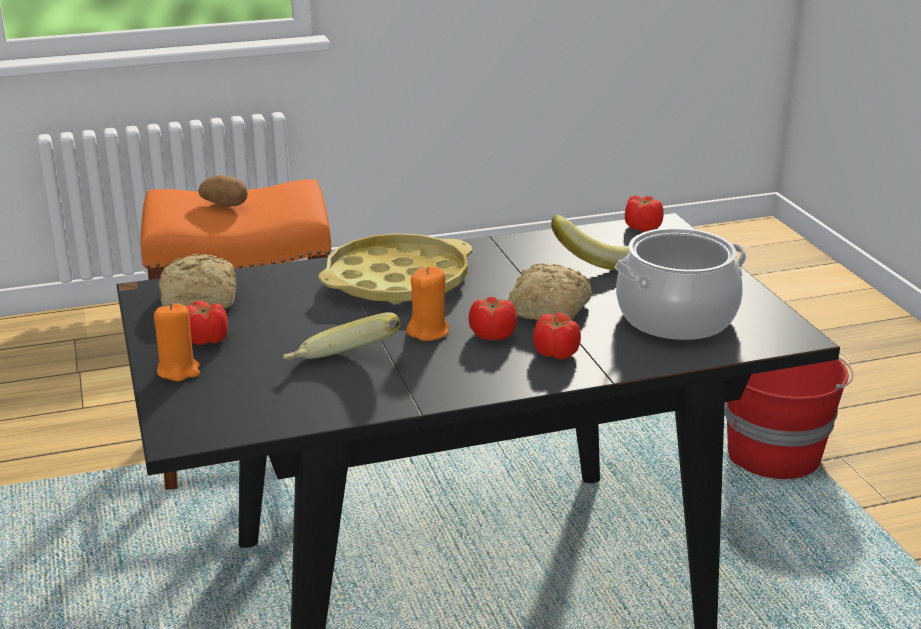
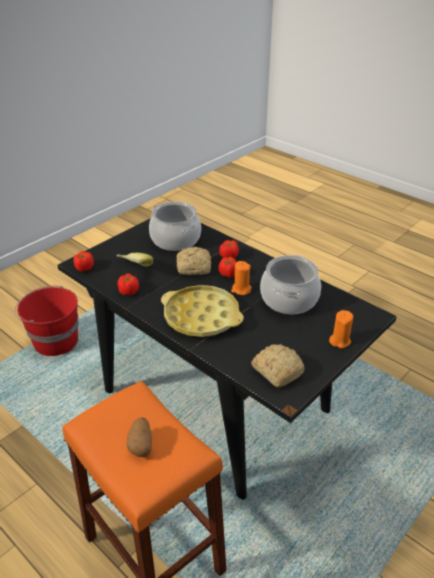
camera: 120 degrees left, 10 degrees up
(206, 339) = (309, 347): tomato -> tomato (129, 291)
(342, 366) = (289, 299): banana -> cooking pot

